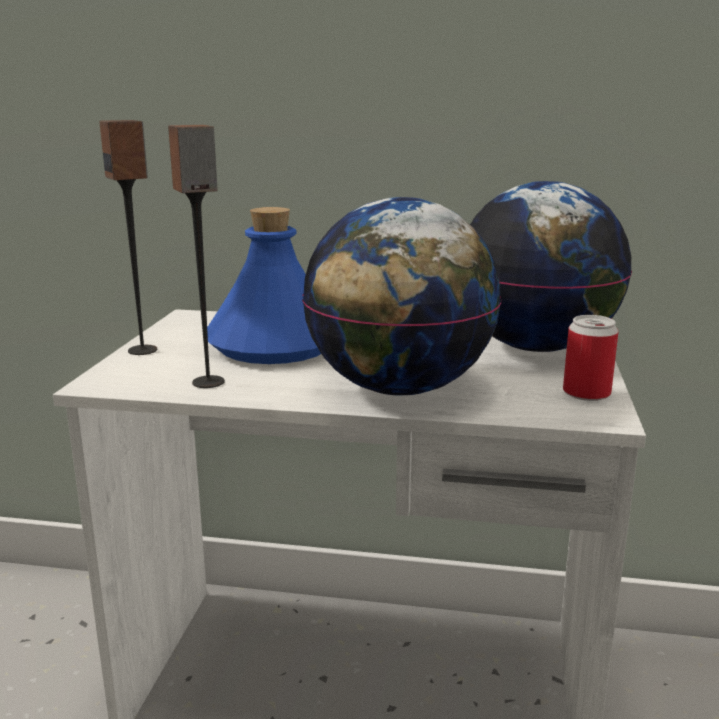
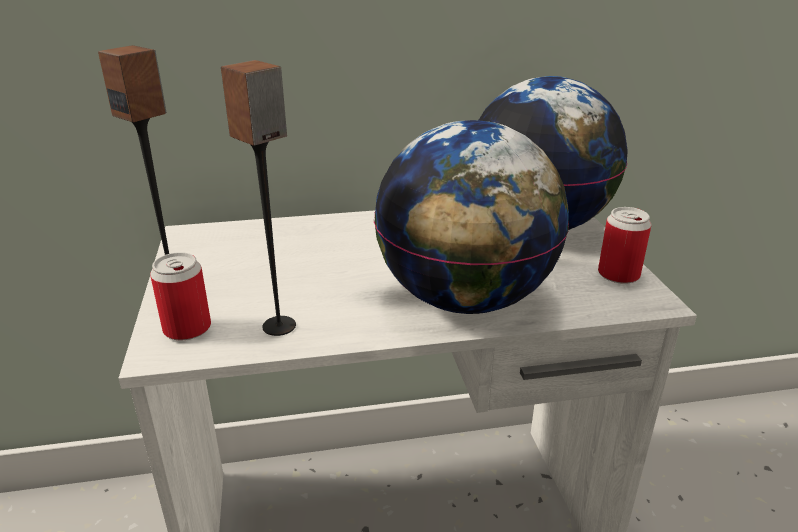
camera: 20 degrees left, 10 degrees up
(131, 373) = (187, 328): none -> can
(275, 345) = (307, 261): blue bottle -> none

